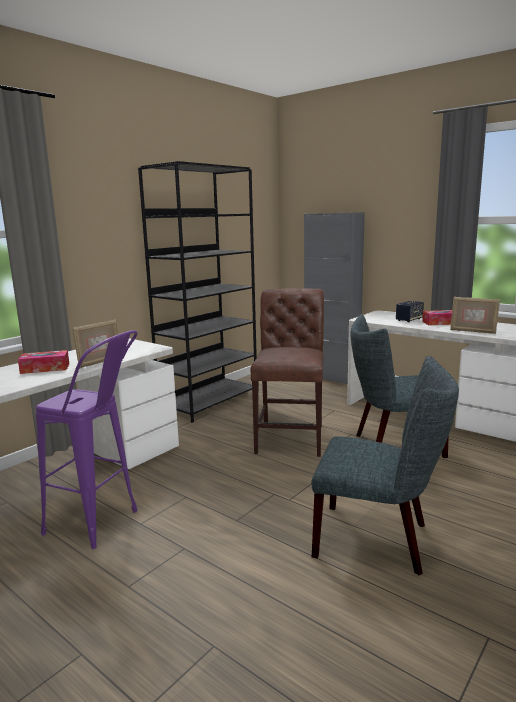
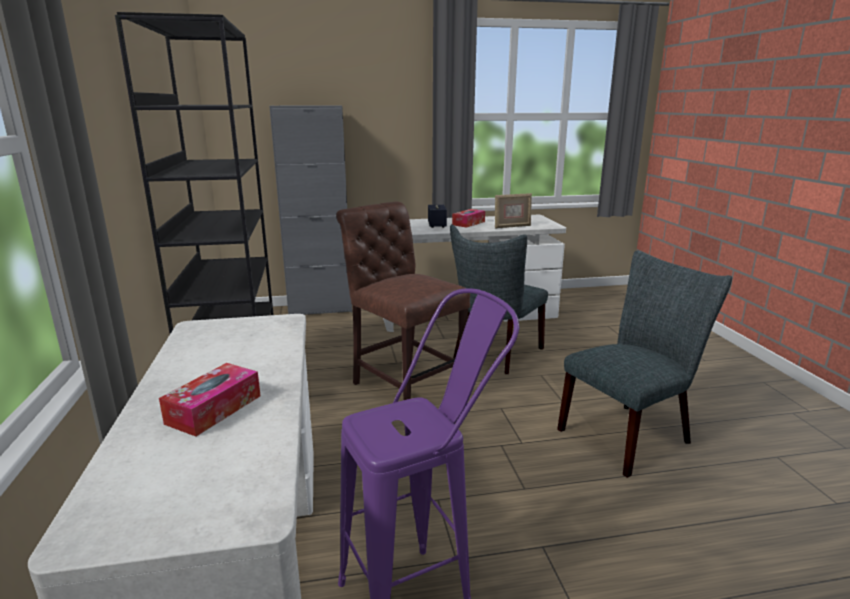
camera: 50 degrees left, 5 degrees up
(99, 362) = (273, 366): picture frame -> none

